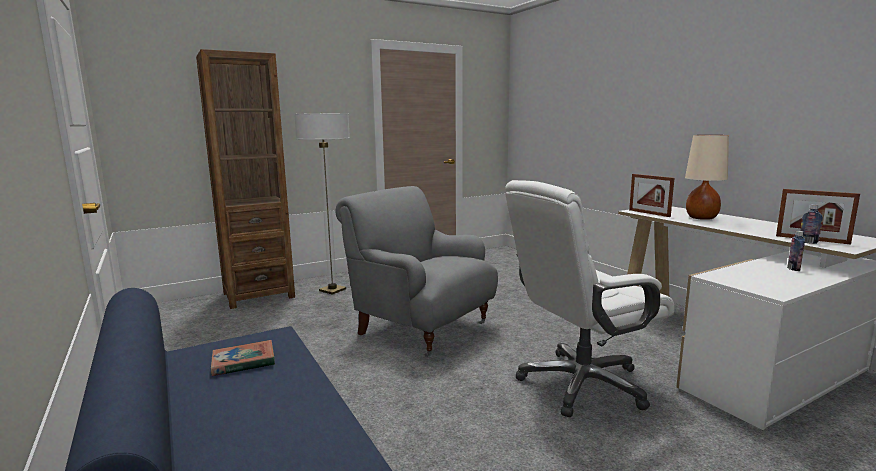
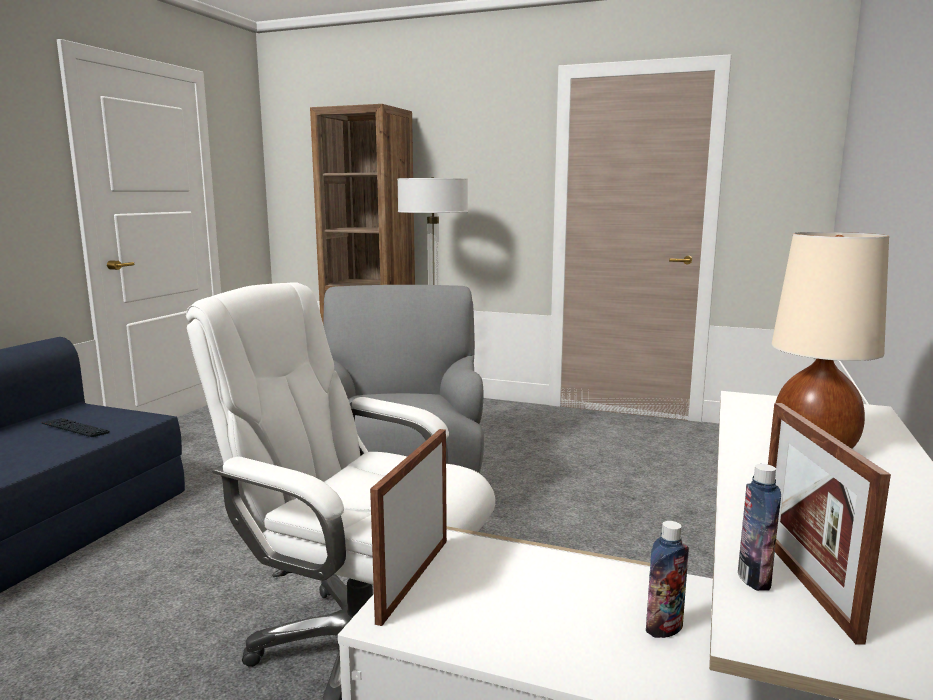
camera: 50 degrees right, 0 degrees up
(243, 362) = (75, 429): book -> keyboard
(649, 213) = (751, 409): picture frame -> picture frame (414, 578)

